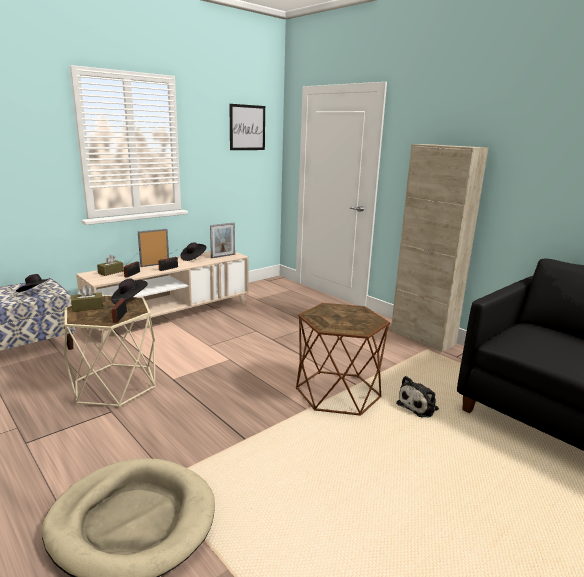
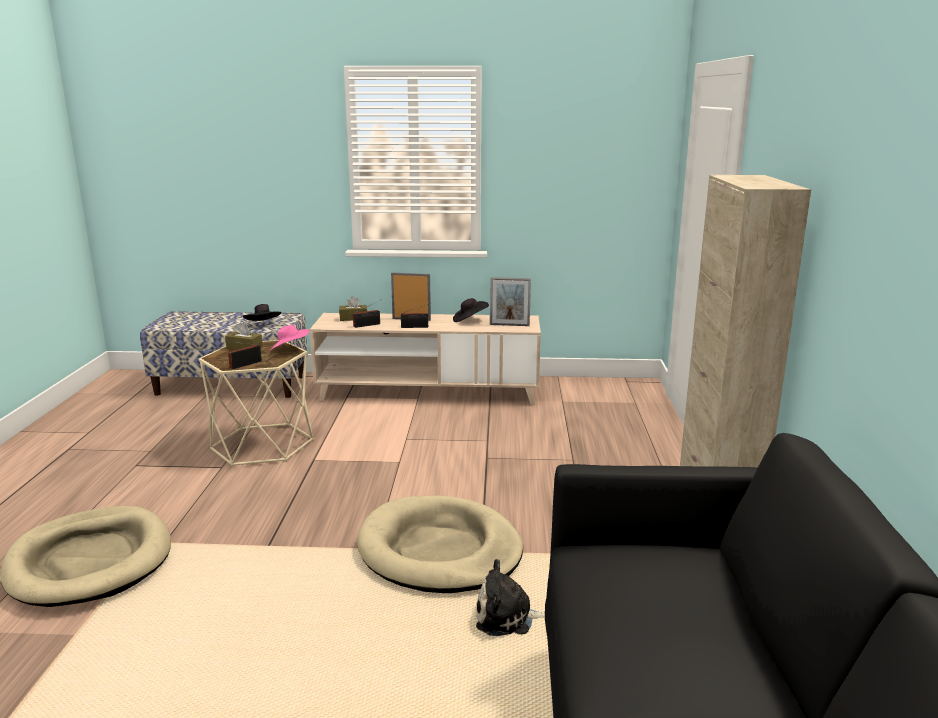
camera: 45 degrees right, 0 degrees up
(129, 300) = (289, 350): black hat -> pink hat
(247, 127) = (604, 134): picture -> none
(337, 393) = (439, 550): brown side table -> beige dog bed

